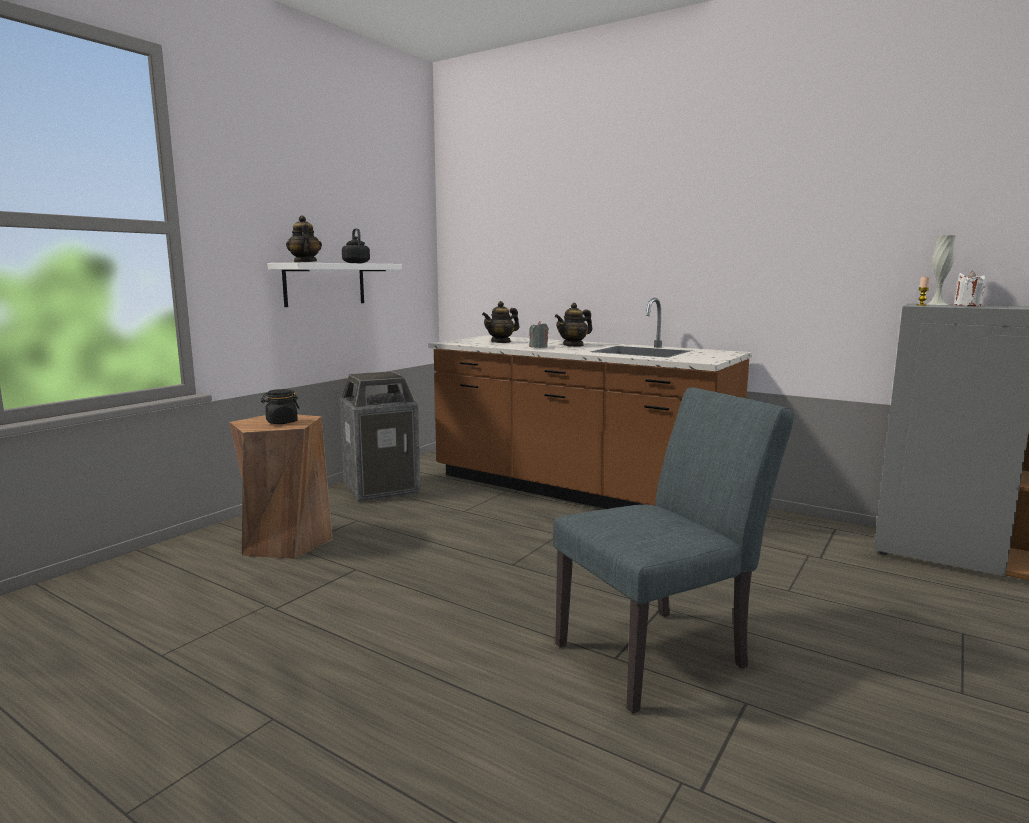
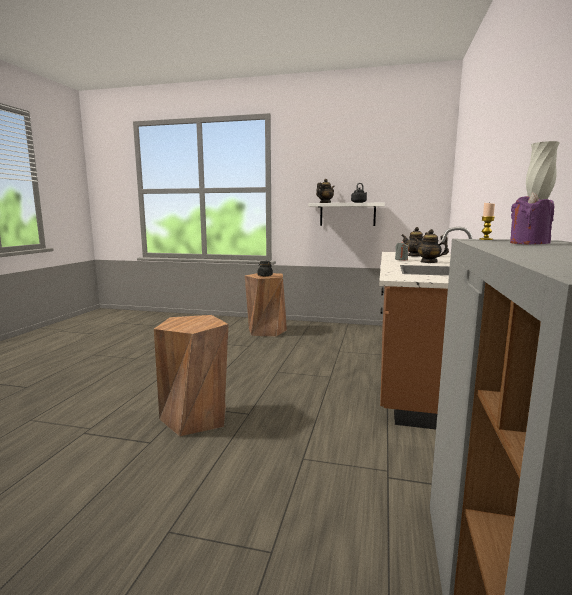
camera: 70 degrees right, 0 degrees up
(381, 489) = (348, 331): trash can -> none
(662, 652) = (195, 417): grey chair -> brown stool
(967, 305) = (528, 243): white candle -> purple candle

